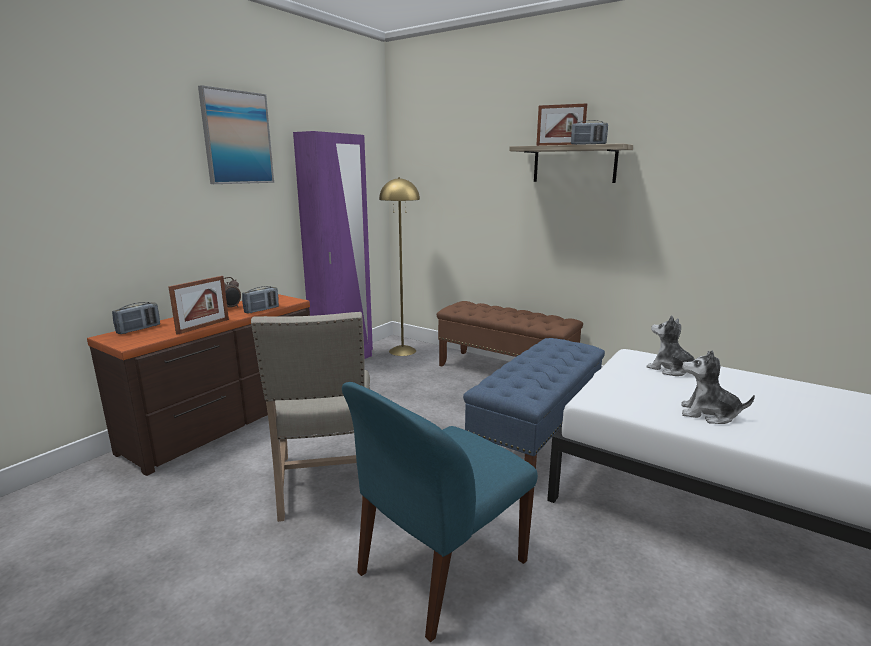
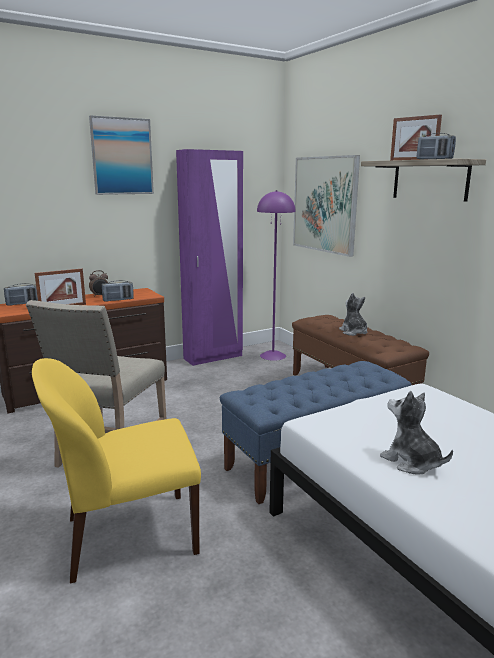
camera: 25 degrees right, 0 degrees up
(402, 351) = (273, 355): yellow floor lamp -> purple floor lamp
(439, 569) = (127, 536): blue chair -> yellow chair
(448, 191) = (325, 204): none -> picture
(670, 369) = (440, 412): plush toy -> plush toy (353, 332)

